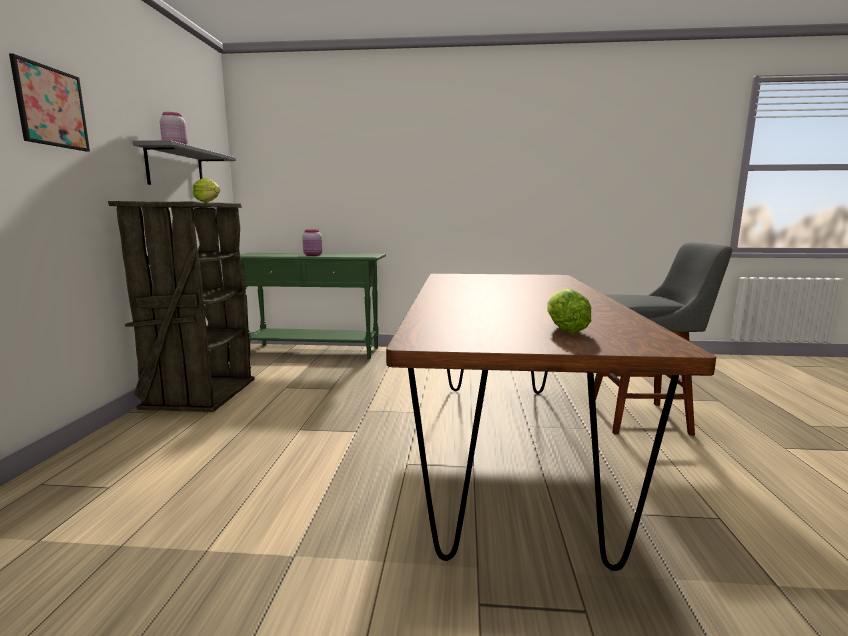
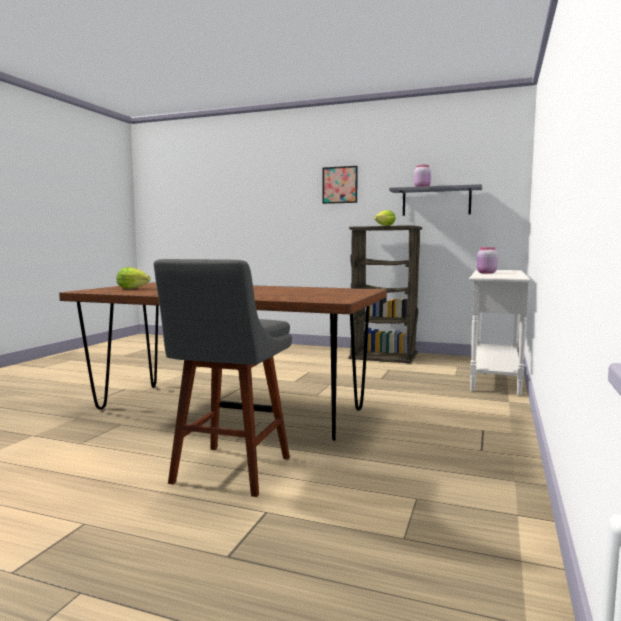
camera: 105 degrees right, 5 degrees down
(314, 352) = (495, 376): green console table -> white console table

